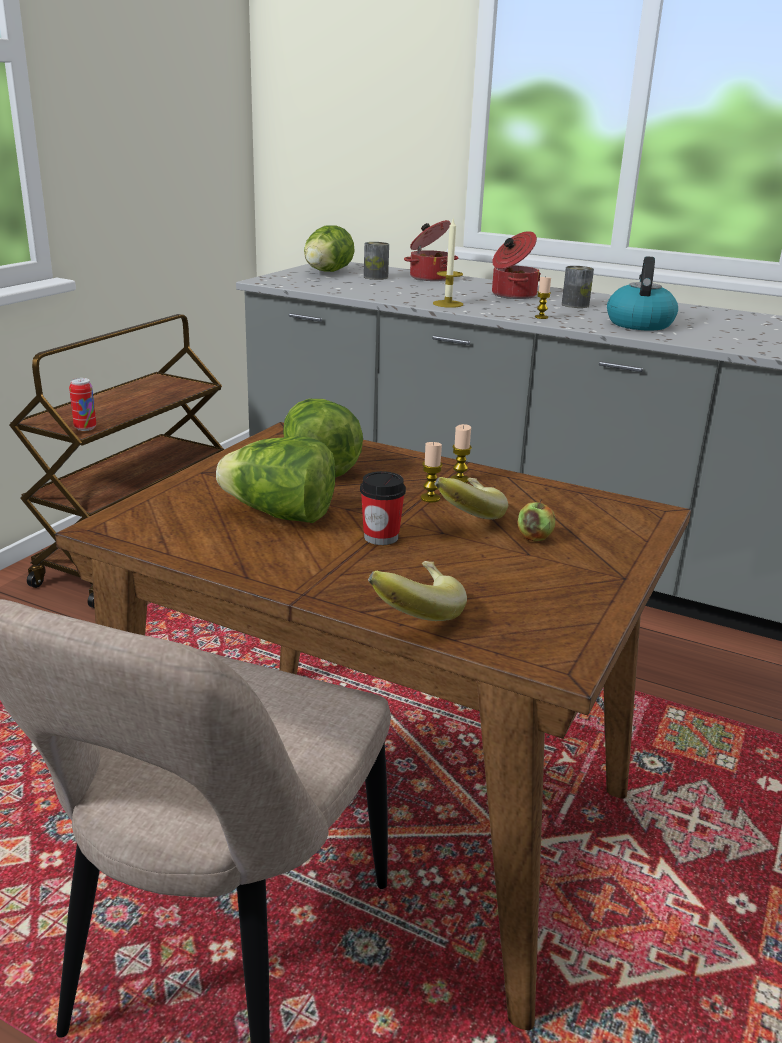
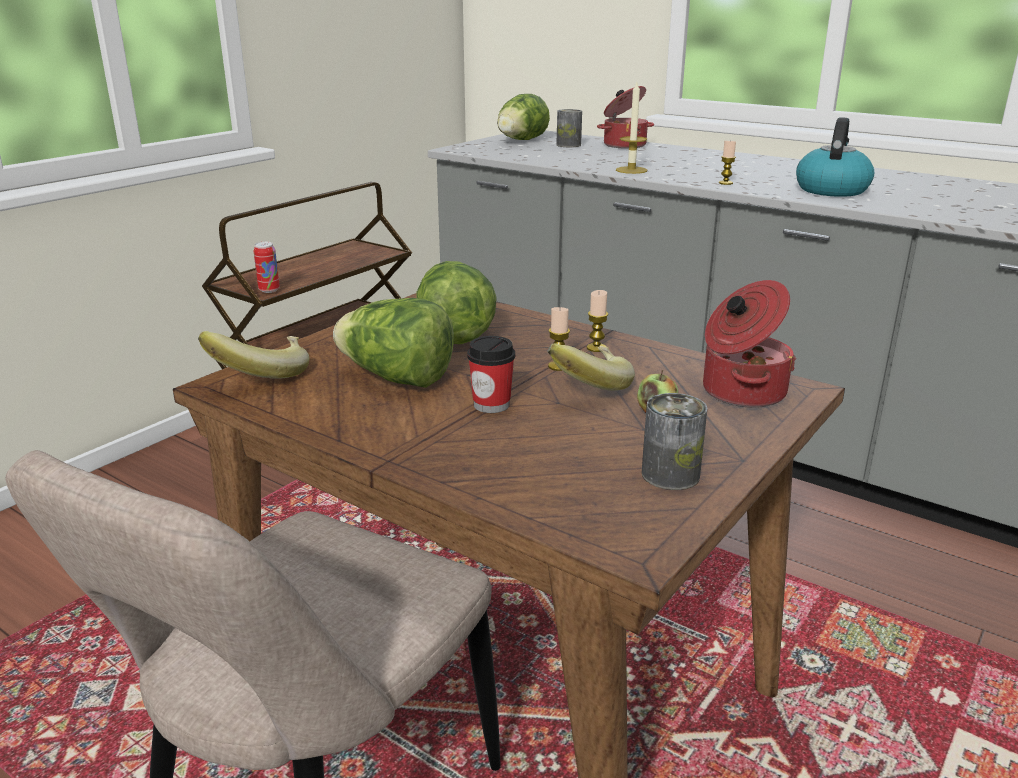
camera: 10 degrees right, 0 degrees up
(412, 613) = (495, 486): banana -> banana (262, 374)
(512, 295) = (703, 161): cooking pot -> cooking pot (741, 391)
(575, 305) = (768, 171): can -> can (670, 474)

